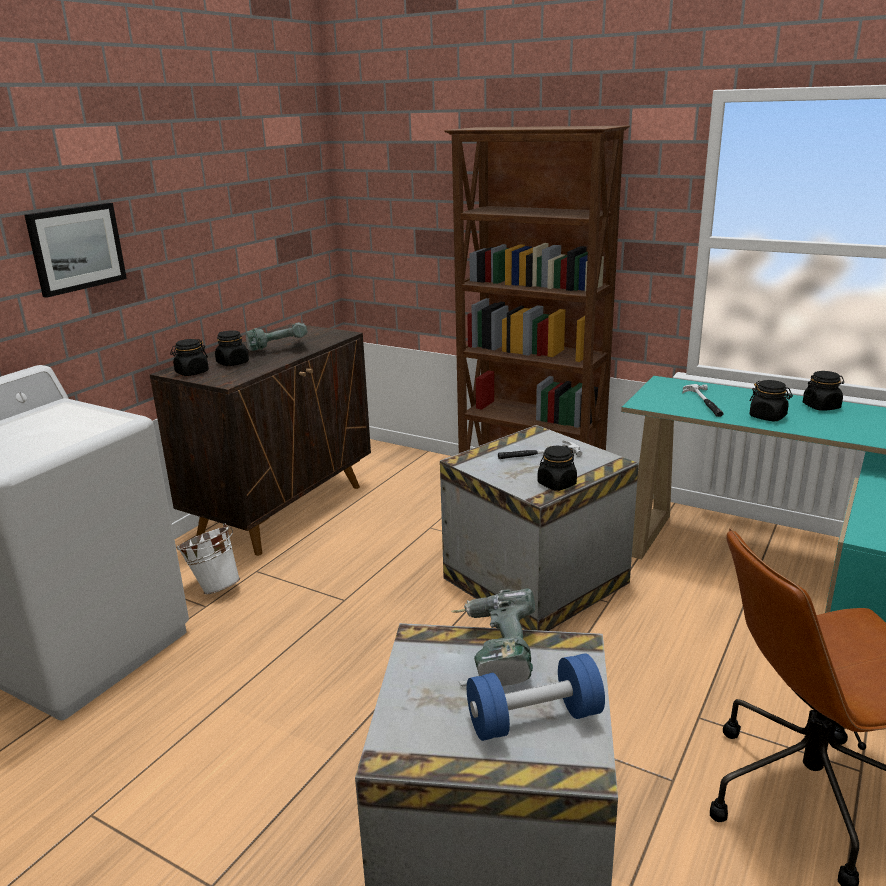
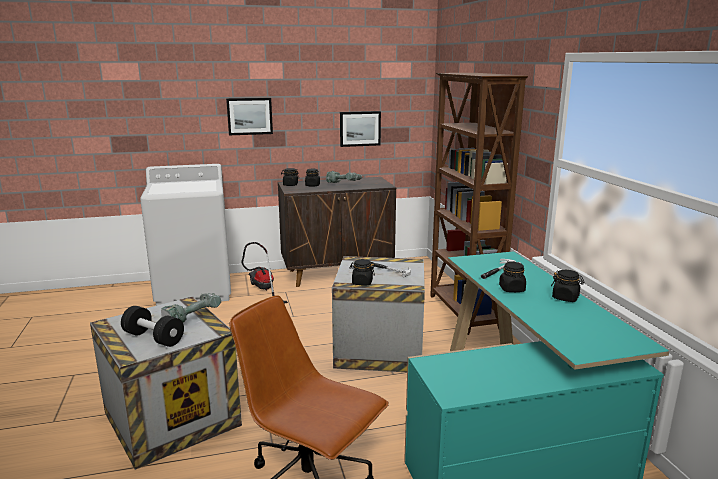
camera: 45 degrees right, 5 degrees down
(214, 586) = (263, 290): white bucket -> vacuum cleaner
(251, 244) = (360, 128): none -> picture
(534, 719) = (153, 338): blue dumbbell -> black dumbbell

